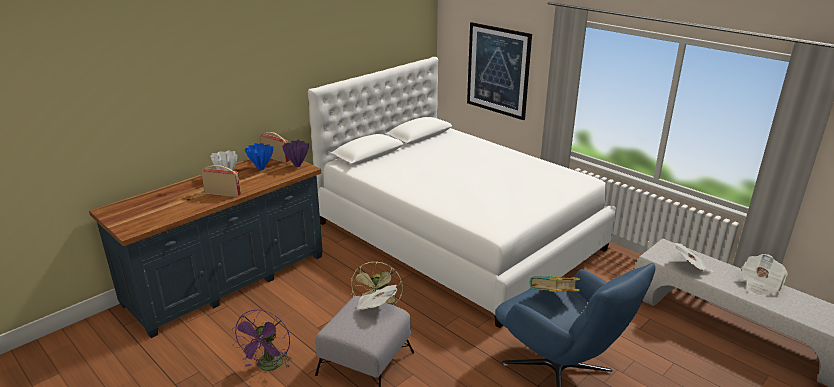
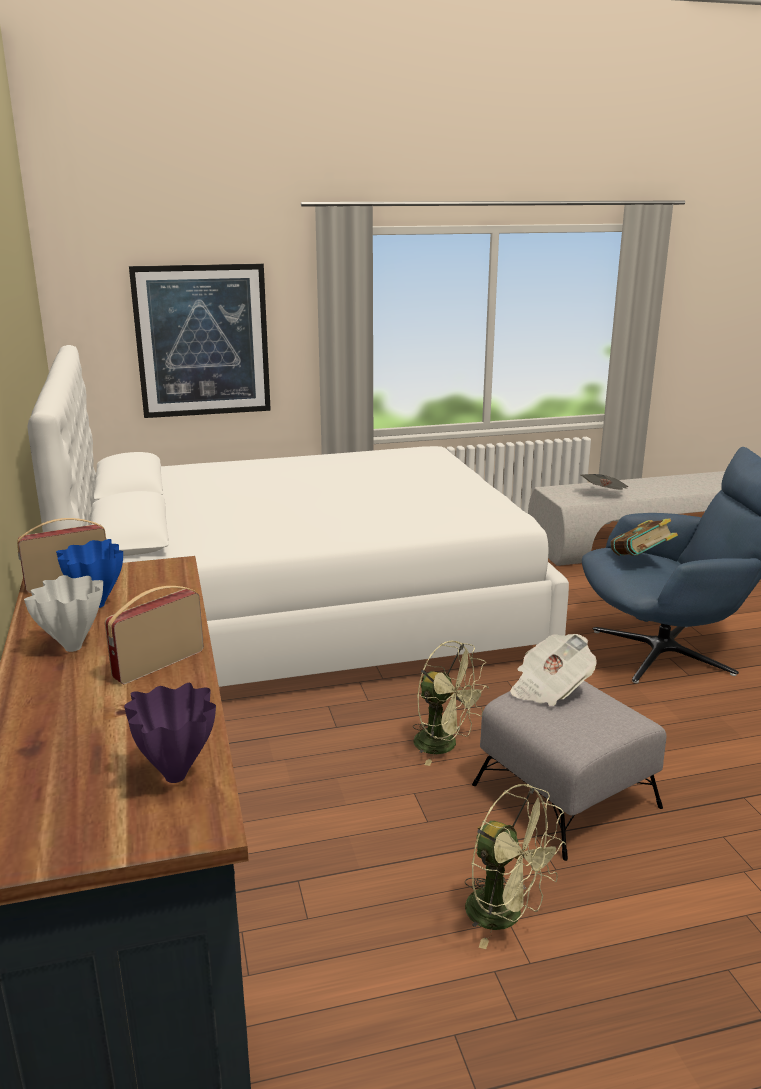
camera: 60 degrees left, 5 degrees down
(268, 367) = (505, 915): purple fan -> green fan
(297, 166) = (146, 571): purple vase -> purple vase (177, 777)
(760, 285) = (658, 482): newspaper -> none

